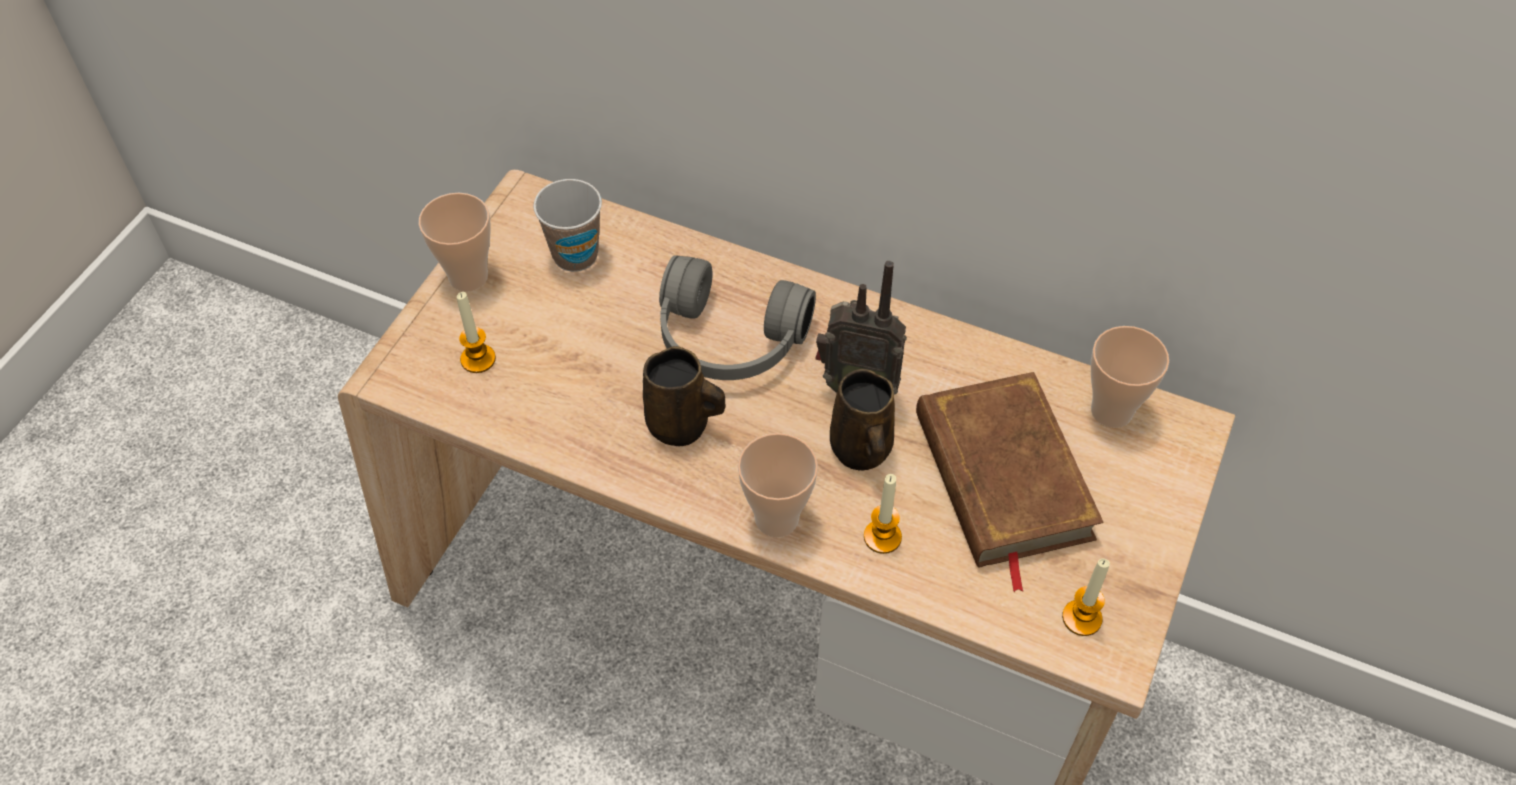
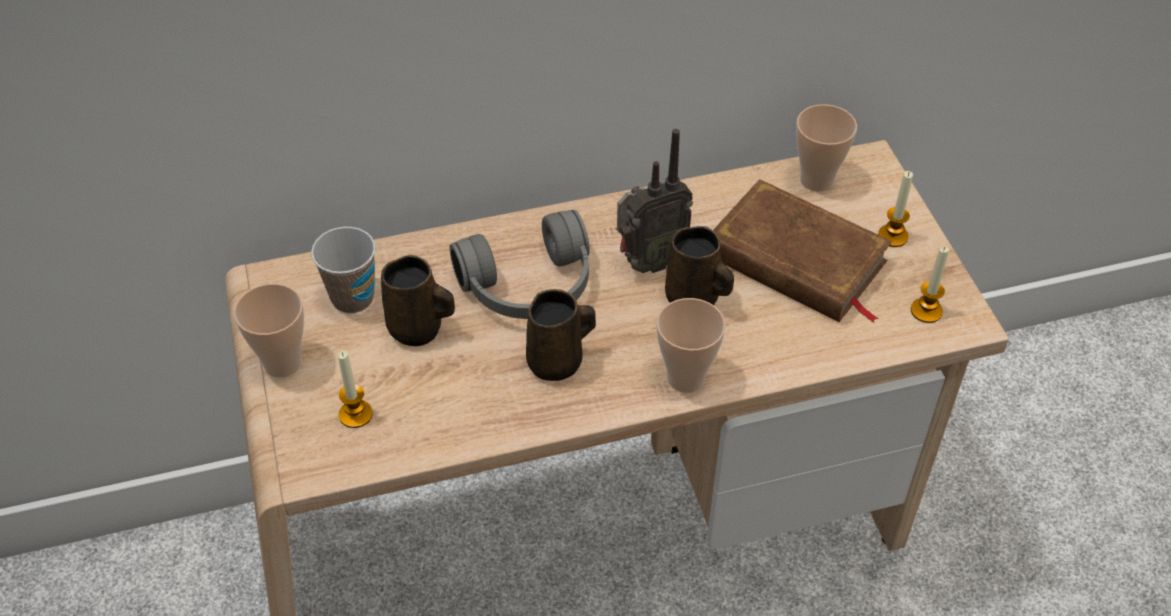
camera: 40 degrees left, 5 degrees down
(598, 318) = (418, 330): none -> brown mug
(882, 537) = (763, 343): candle -> candle (892, 236)

